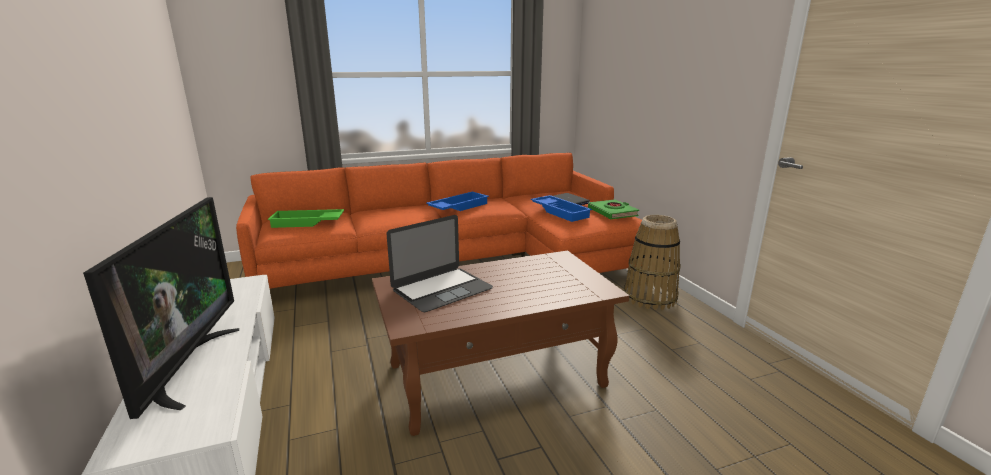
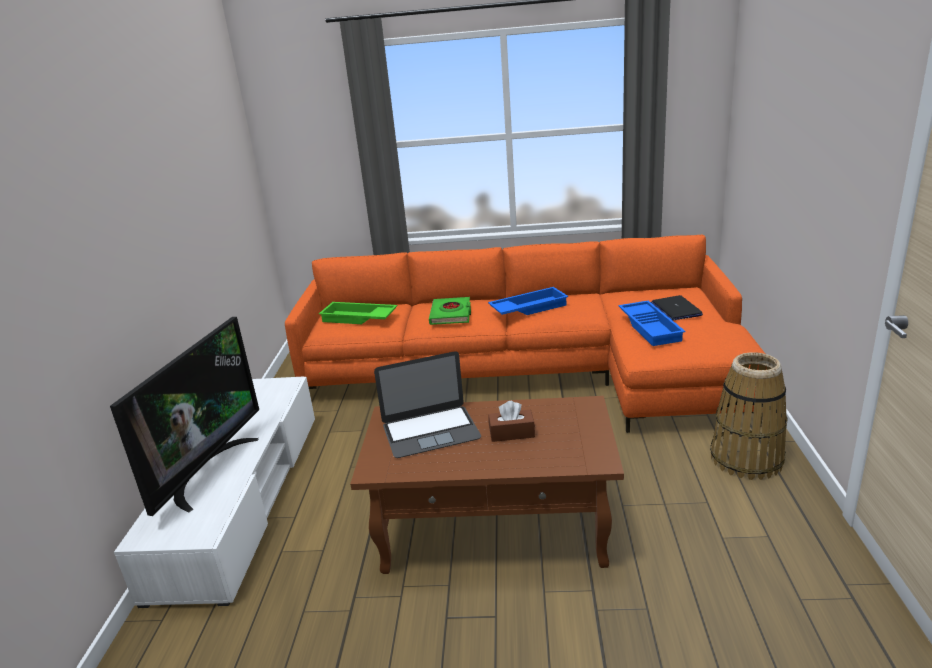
camera: 25 degrees right, 5 degrees up
(516, 281) = (511, 433): none -> brown tissue box
(612, 212) = (721, 335): green book -> green book (451, 314)

